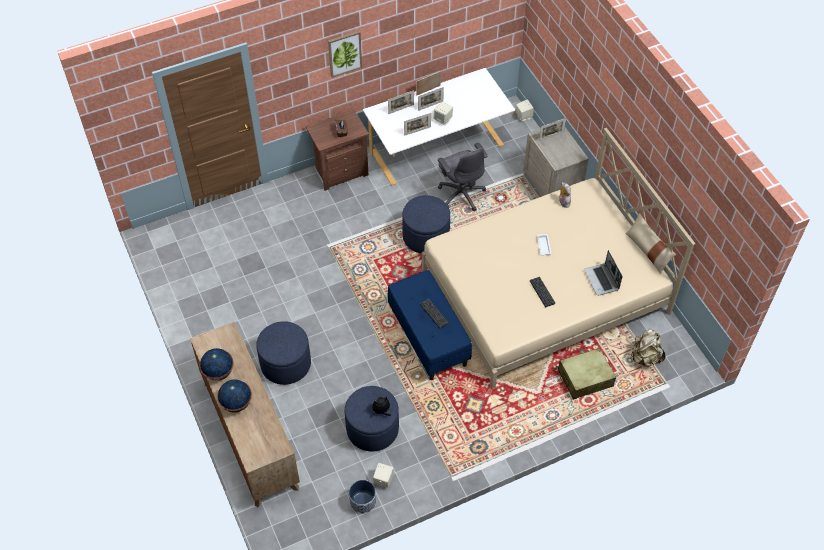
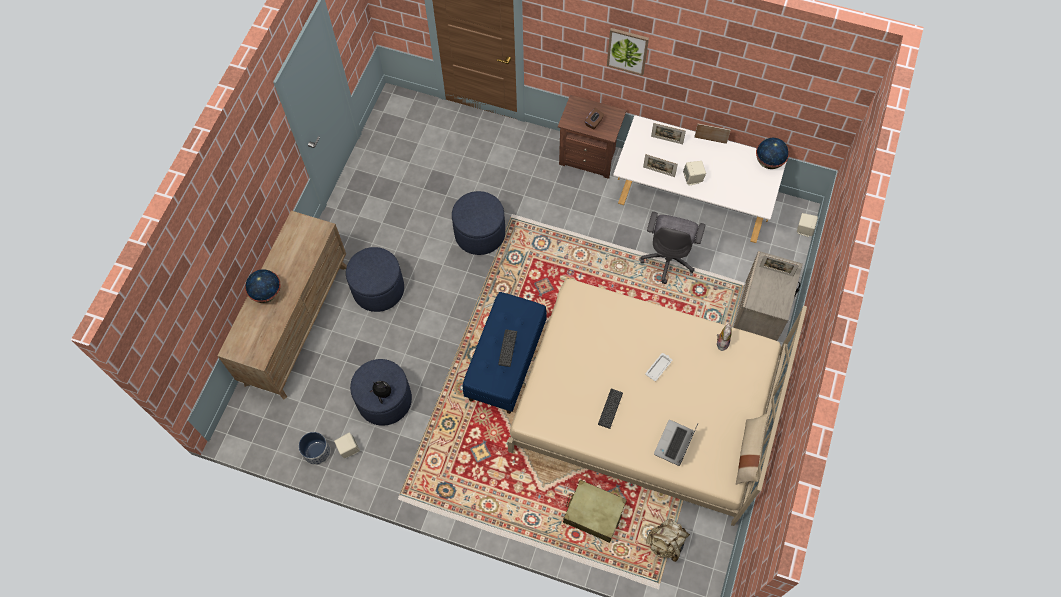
camera: 45 degrees right, 10 degrees up
(218, 372) = (281, 256): globe -> globe (768, 161)
(426, 236) = (598, 272): blue ottoman -> blue ottoman (480, 233)
(430, 106) = (696, 156): picture frame -> none

